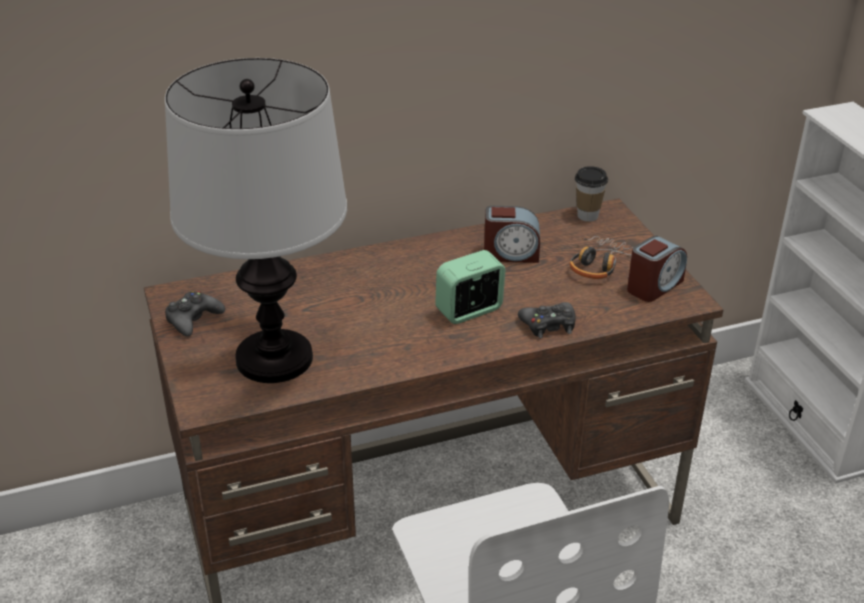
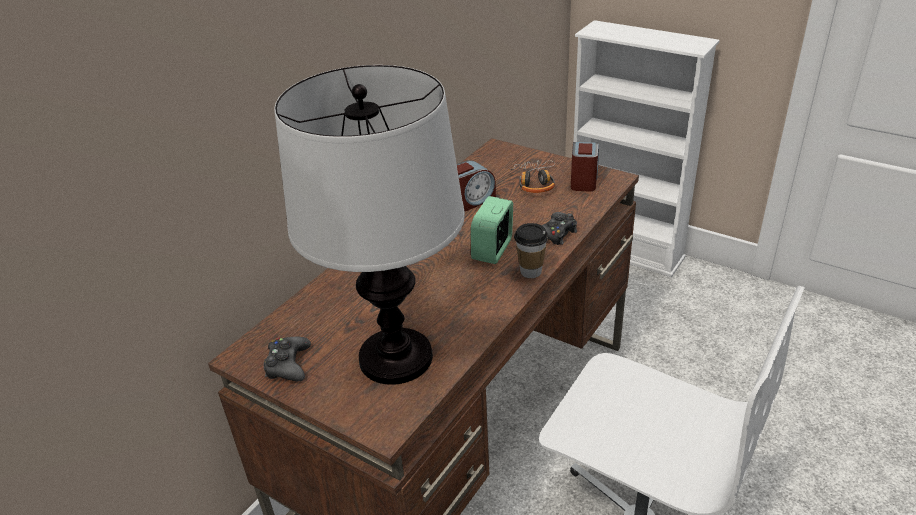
camera: 35 degrees left, 0 degrees up
(587, 216) = (487, 156): cup -> cup (530, 272)

